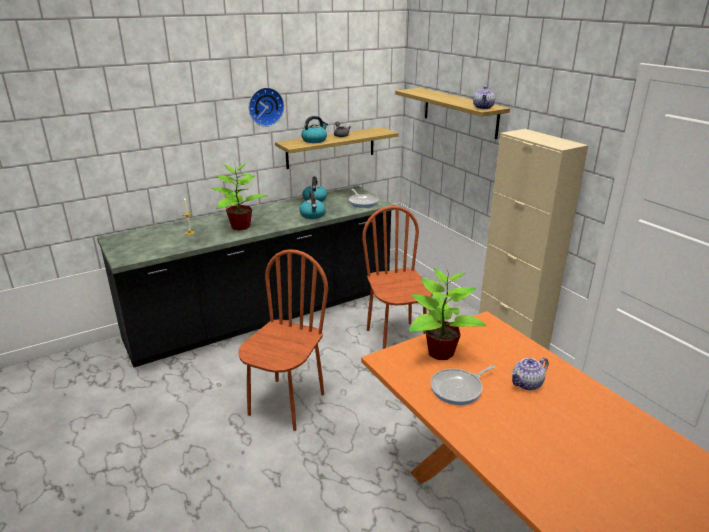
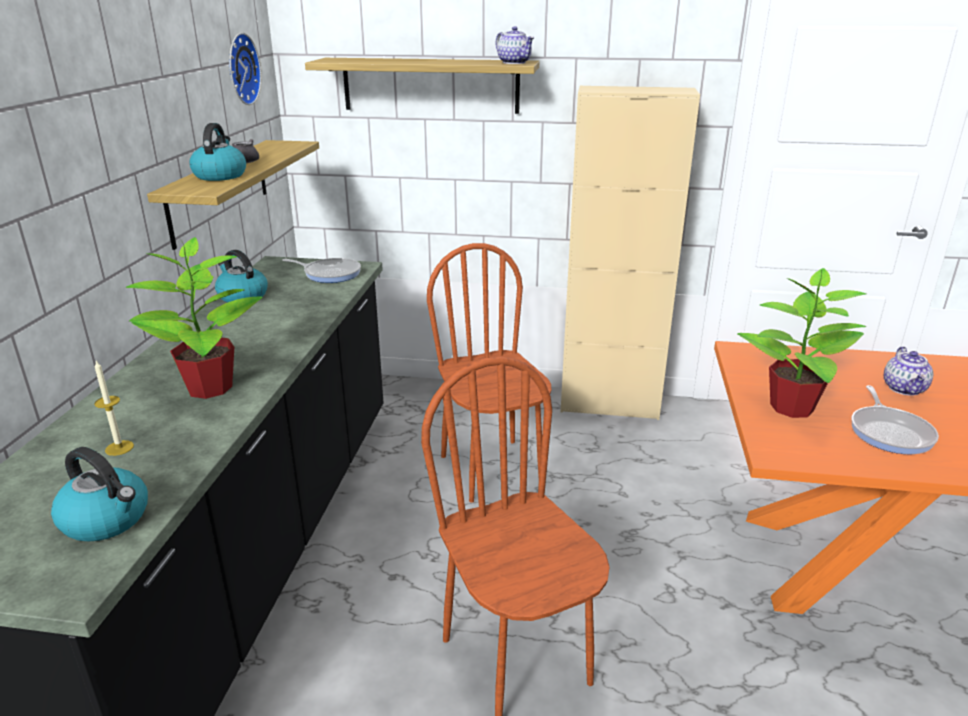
camera: 50 degrees left, 0 degrees up
(265, 106) = (118, 113): wall clock -> wall clock (240, 69)
(313, 215) = (298, 318): kettle -> kettle (107, 519)
(396, 339) = (492, 470): brown chair -> brown chair turned 45 degrees clockwise

